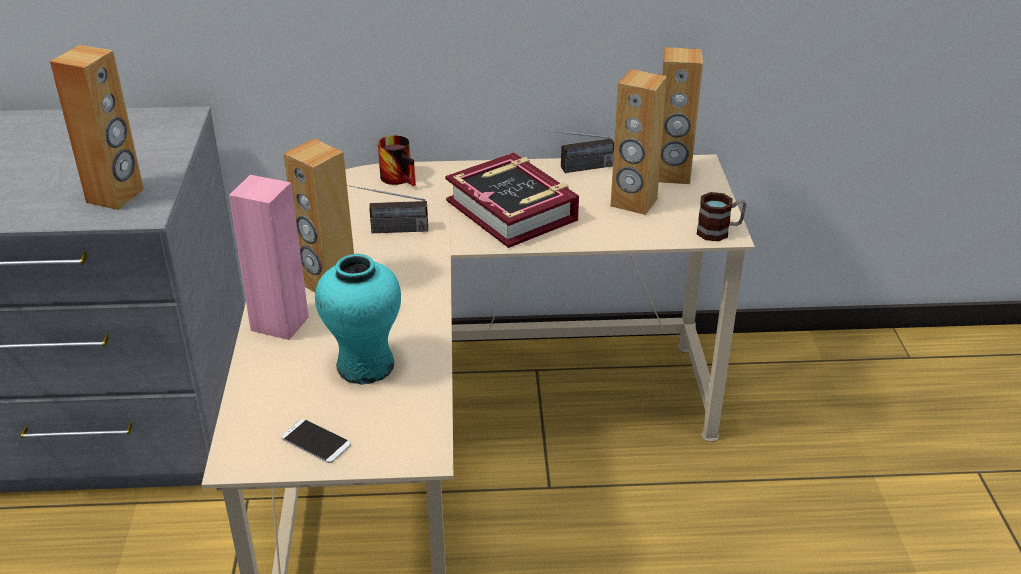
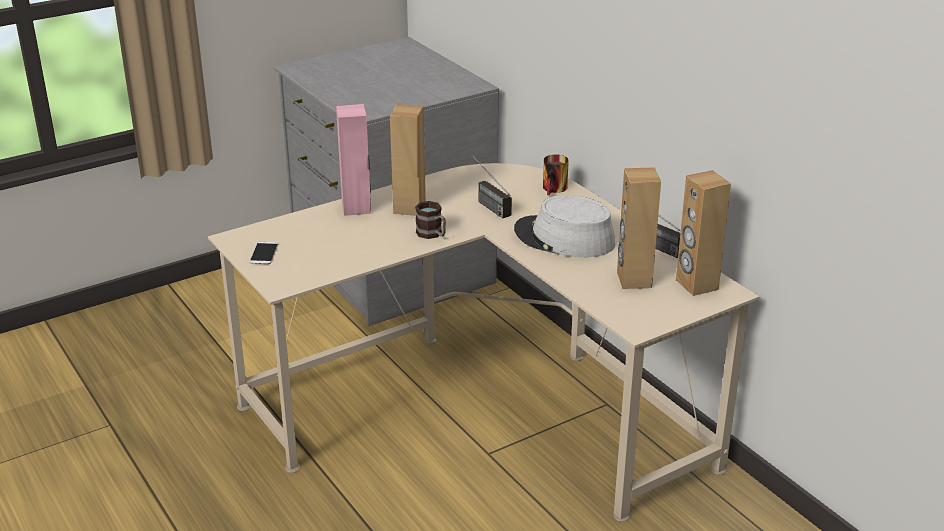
camera: 60 degrees right, 5 degrees down
(116, 196) = (369, 101): brown speaker -> none
(365, 366) = (341, 245): turquoise vase -> none
(512, 210) = (564, 238): book -> grey hat
(719, 231) = (637, 325): mug -> mug (432, 234)

